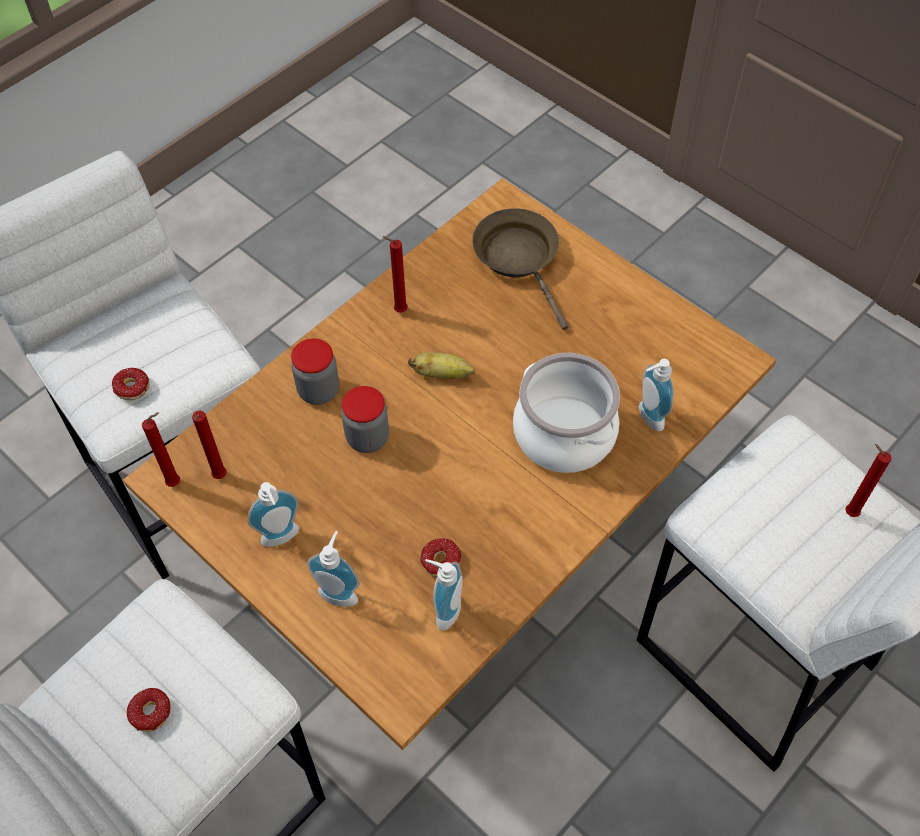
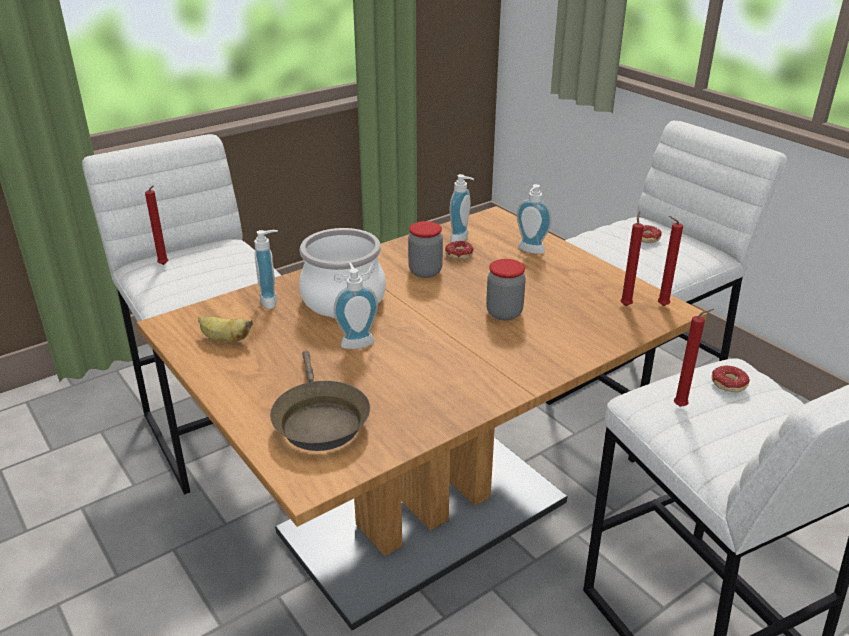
camera: 170 degrees left, 25 degrees down
(282, 539) = (571, 273): soap dispenser -> soap dispenser (356, 341)
(318, 391) = (546, 344): jar -> jar (425, 271)
(398, 310) = (463, 391): red candle -> red candle (682, 406)
(443, 374) = (431, 342): banana -> banana (224, 339)

